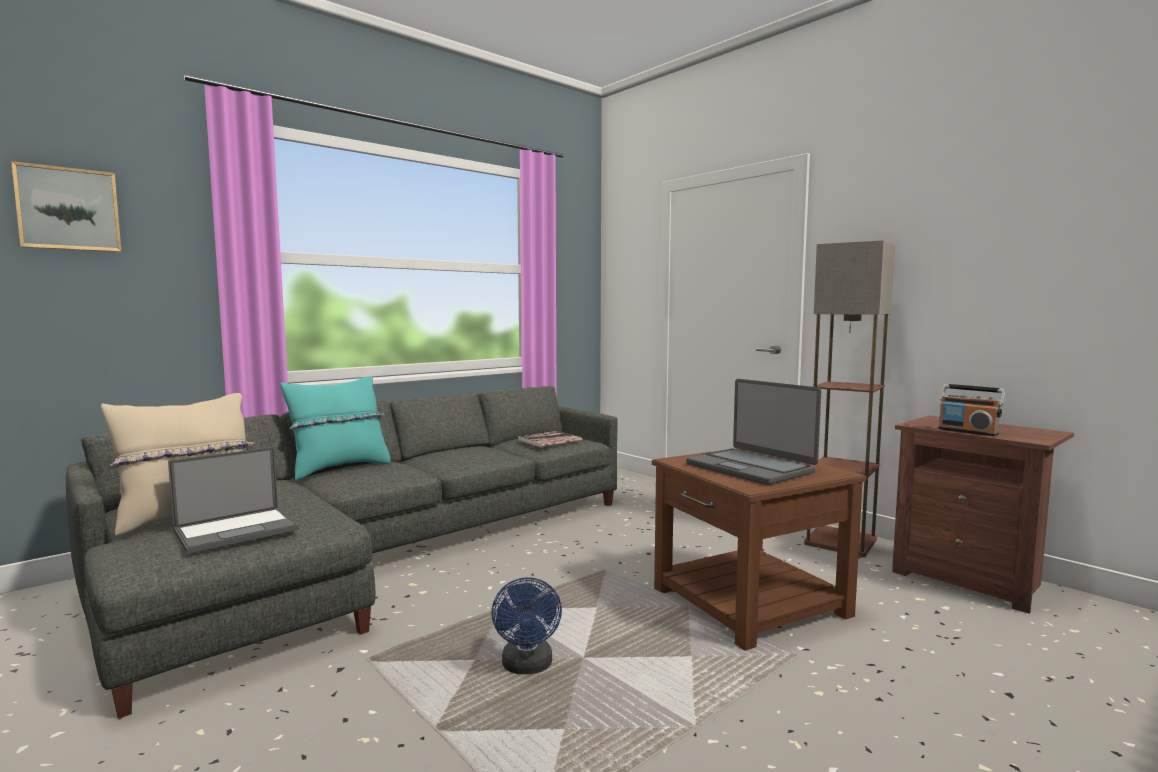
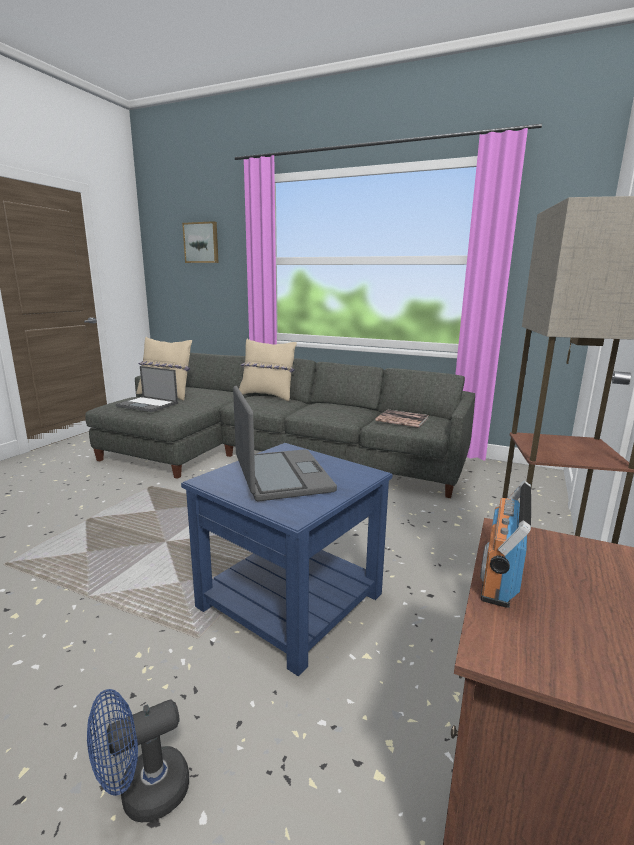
camera: 65 degrees right, 10 degrees up
(339, 468) = (267, 396): turquoise pillow -> beige pillow
(527, 667) = (151, 527): blue fan -> blue fan (143, 794)
(749, 602) = (290, 600): brown side table -> blue side table
(750, 468) = (281, 476): laptop -> laptop turned 135 degrees clockwise

